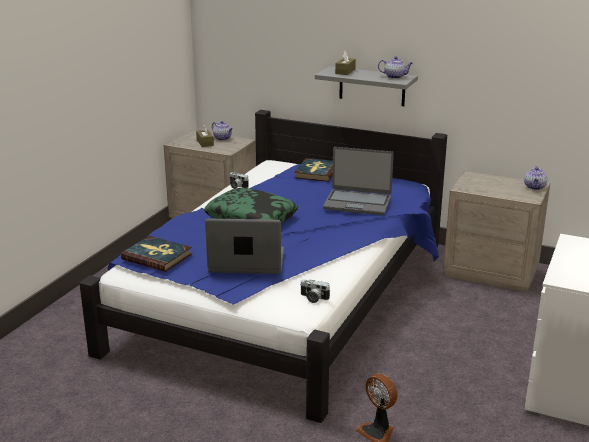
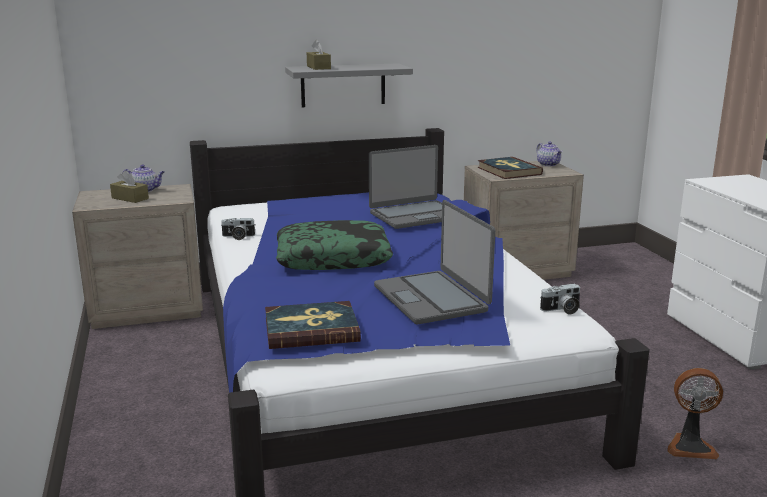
camera: 40 degrees left, 5 degrees down
(246, 262) = (431, 298): laptop -> laptop turned 75 degrees counterclockwise
(316, 172) = (309, 202): book -> book (508, 171)
(395, 77) = (382, 65): teapot -> none

